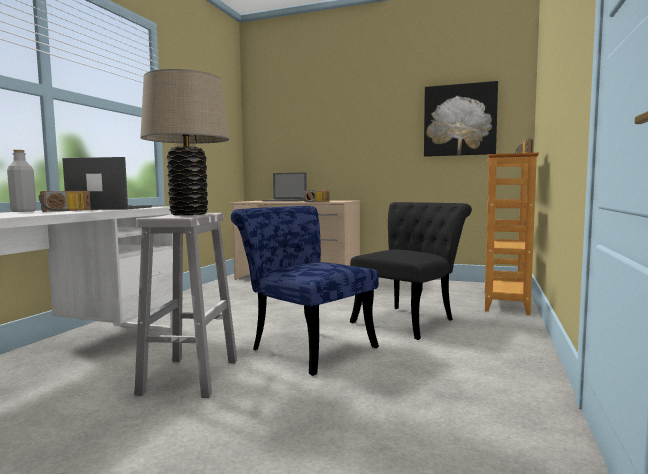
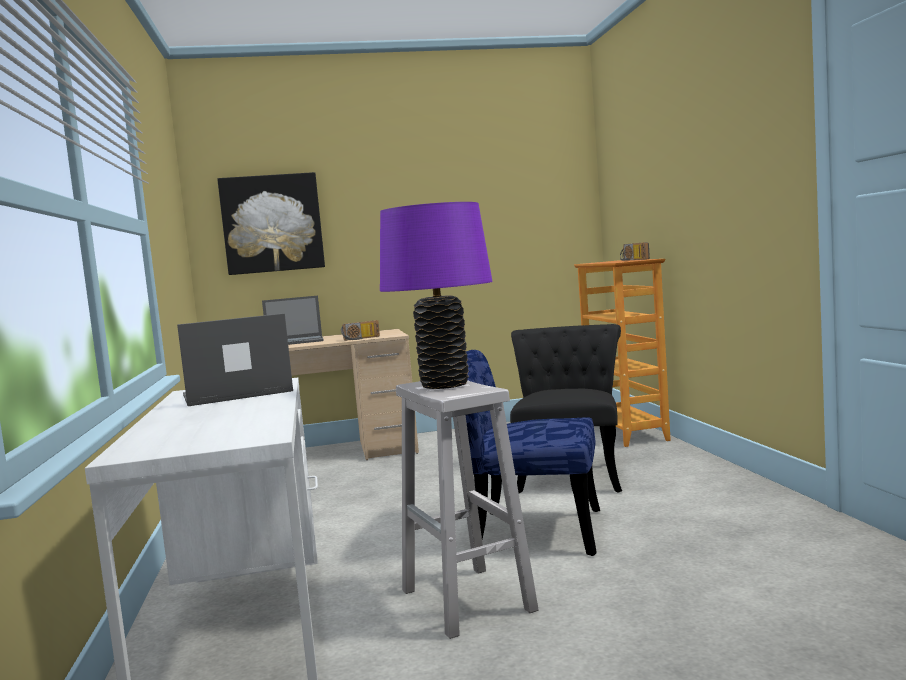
camera: 30 degrees left, 0 degrees up
(23, 211) = (161, 420): grey bottle -> none
(67, 211) = (229, 407): radio -> none
(189, 214) = (444, 385): beige table lamp -> purple table lamp
(460, 120) = (517, 213): picture -> picture (272, 223)

